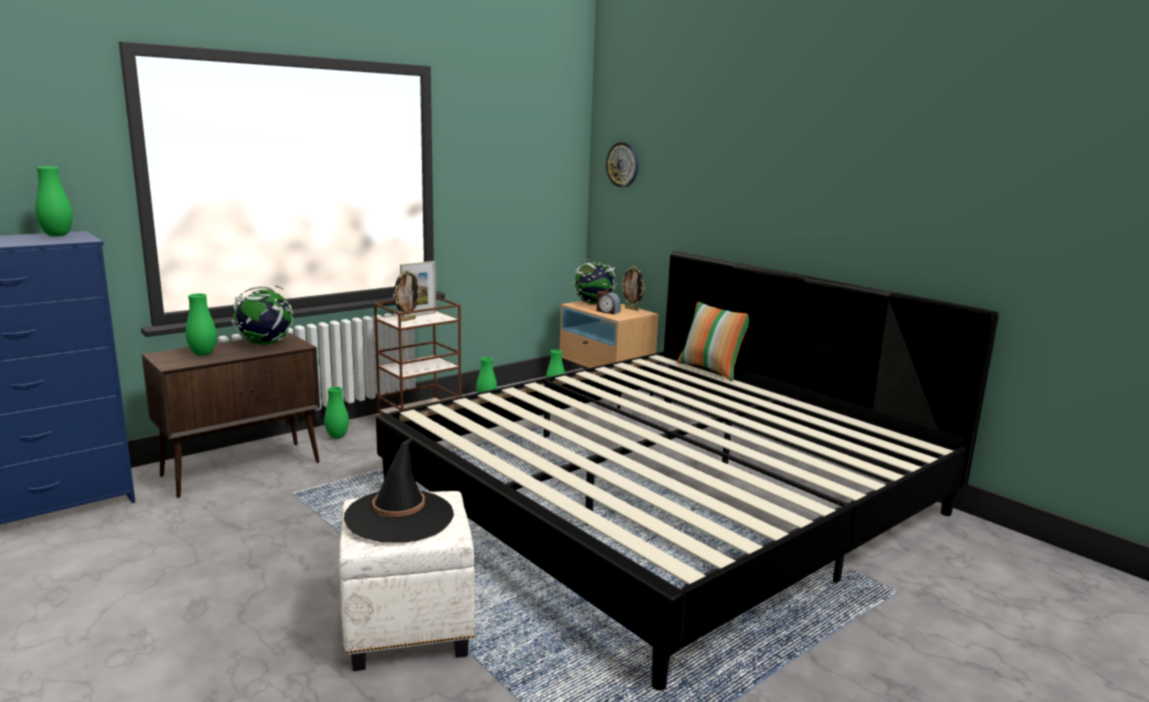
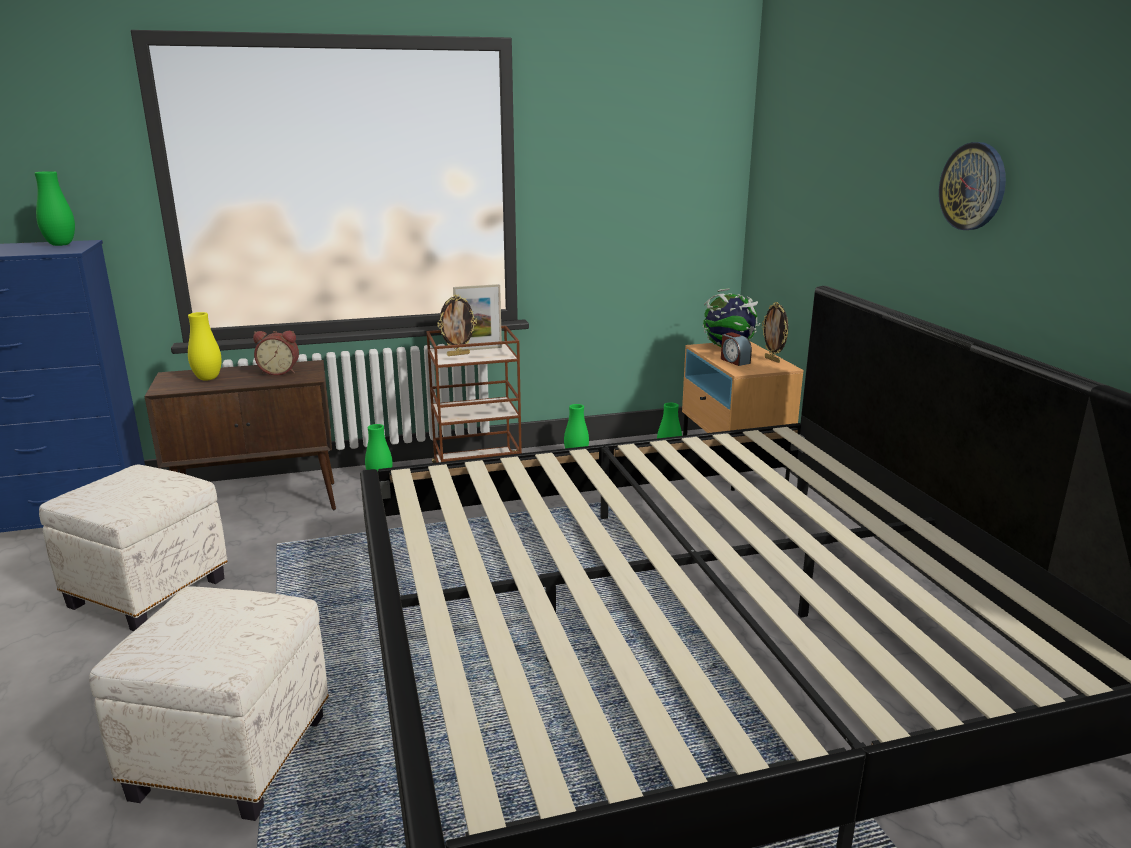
camera: 25 degrees right, 5 degrees up
(203, 354) = (208, 378): green vase -> yellow vase
(207, 544) = (149, 591): none -> white ottoman
(264, 344) = (279, 372): globe -> alarm clock
(399, 516) = (200, 626): black hat -> none
(623, 164) = (782, 161): wall clock -> wall clock (973, 186)
(711, 370) = (845, 460): pillow -> none

